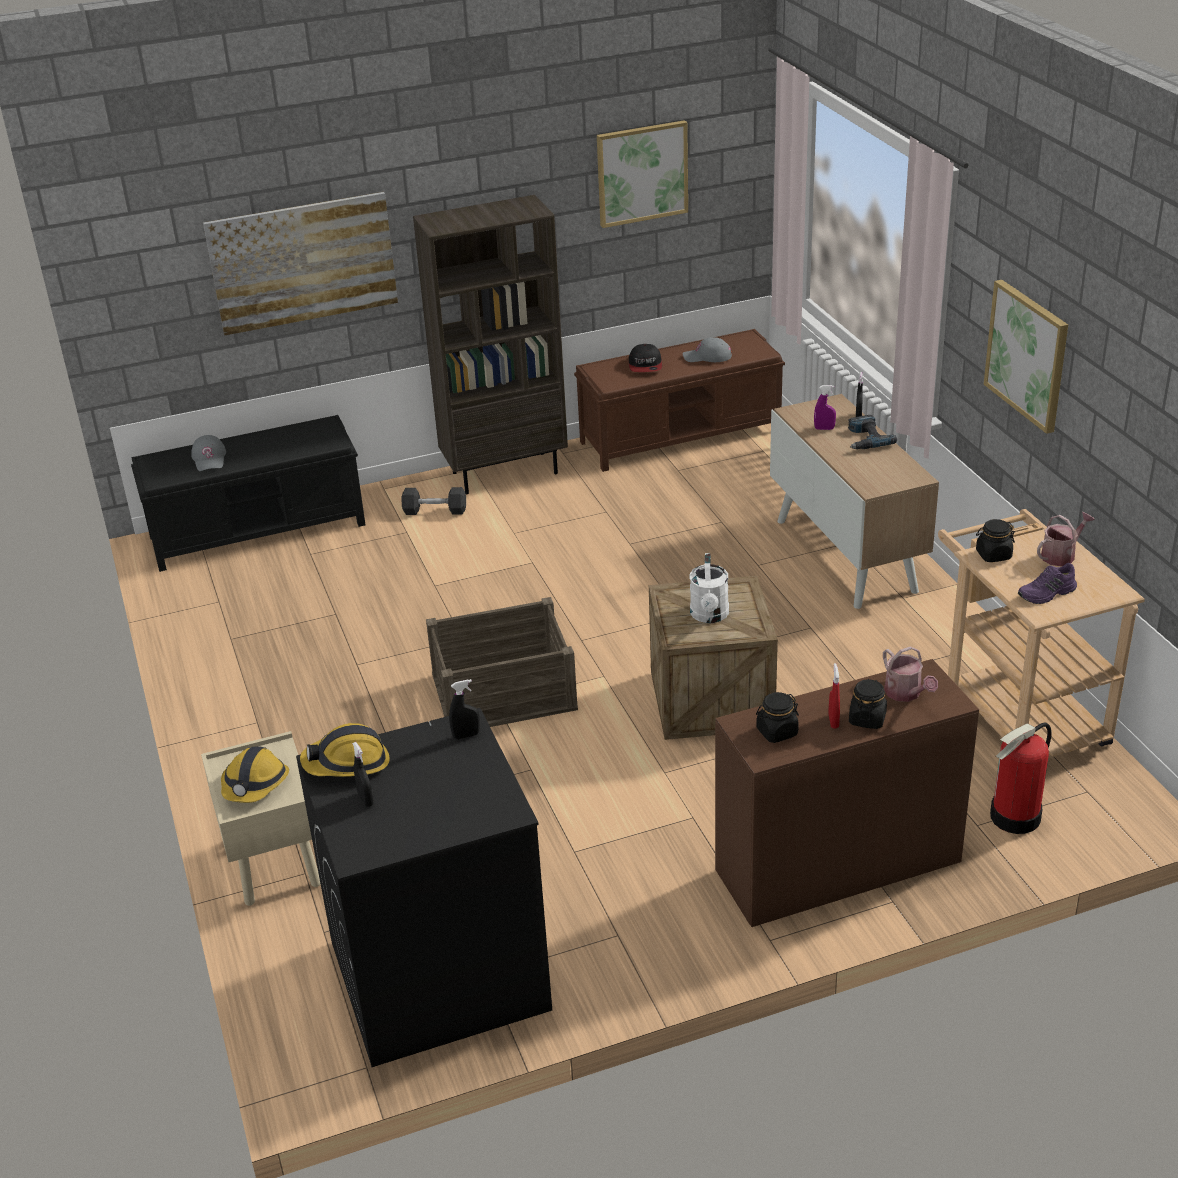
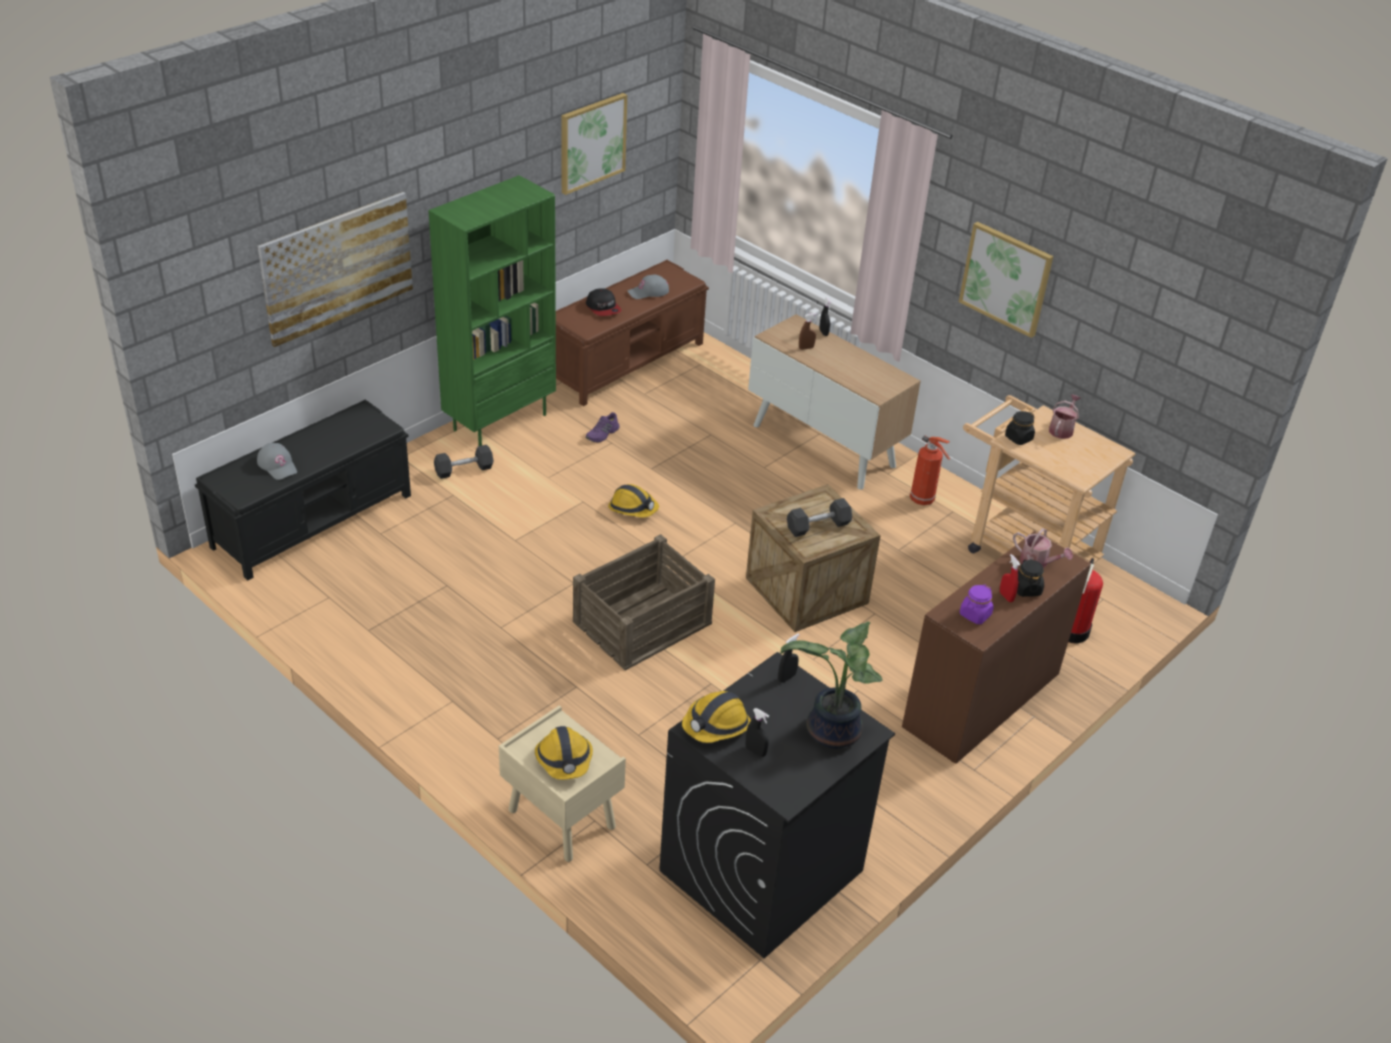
camera: 30 degrees left, 5 degrees up
(464, 803) = (831, 733): none -> potted plant
(505, 472) = (500, 421): brown bookcase -> green bookcase
(580, 579) = (633, 508): none -> hard hat
(710, 616) = (818, 526): white watering can -> grey dumbbell
(776, 732) = (975, 615): black jar -> purple jar
(824, 429) = (806, 348): purple spray bottle -> brown spray bottle
(865, 439) = (842, 352): power drill -> none
(926, 634) = (923, 500): none -> fire extinguisher
(1047, 594) = (1074, 462): purple shoe -> purple shoe (603, 434)

